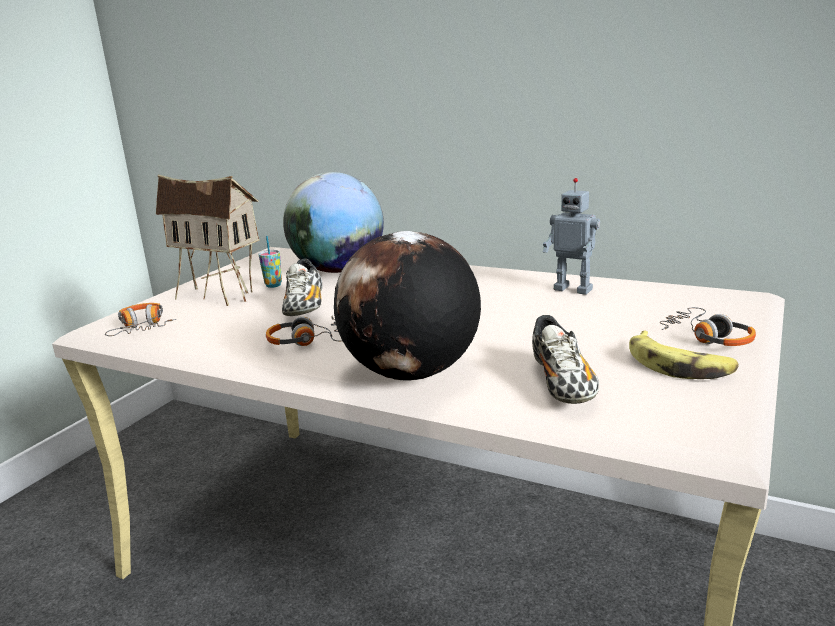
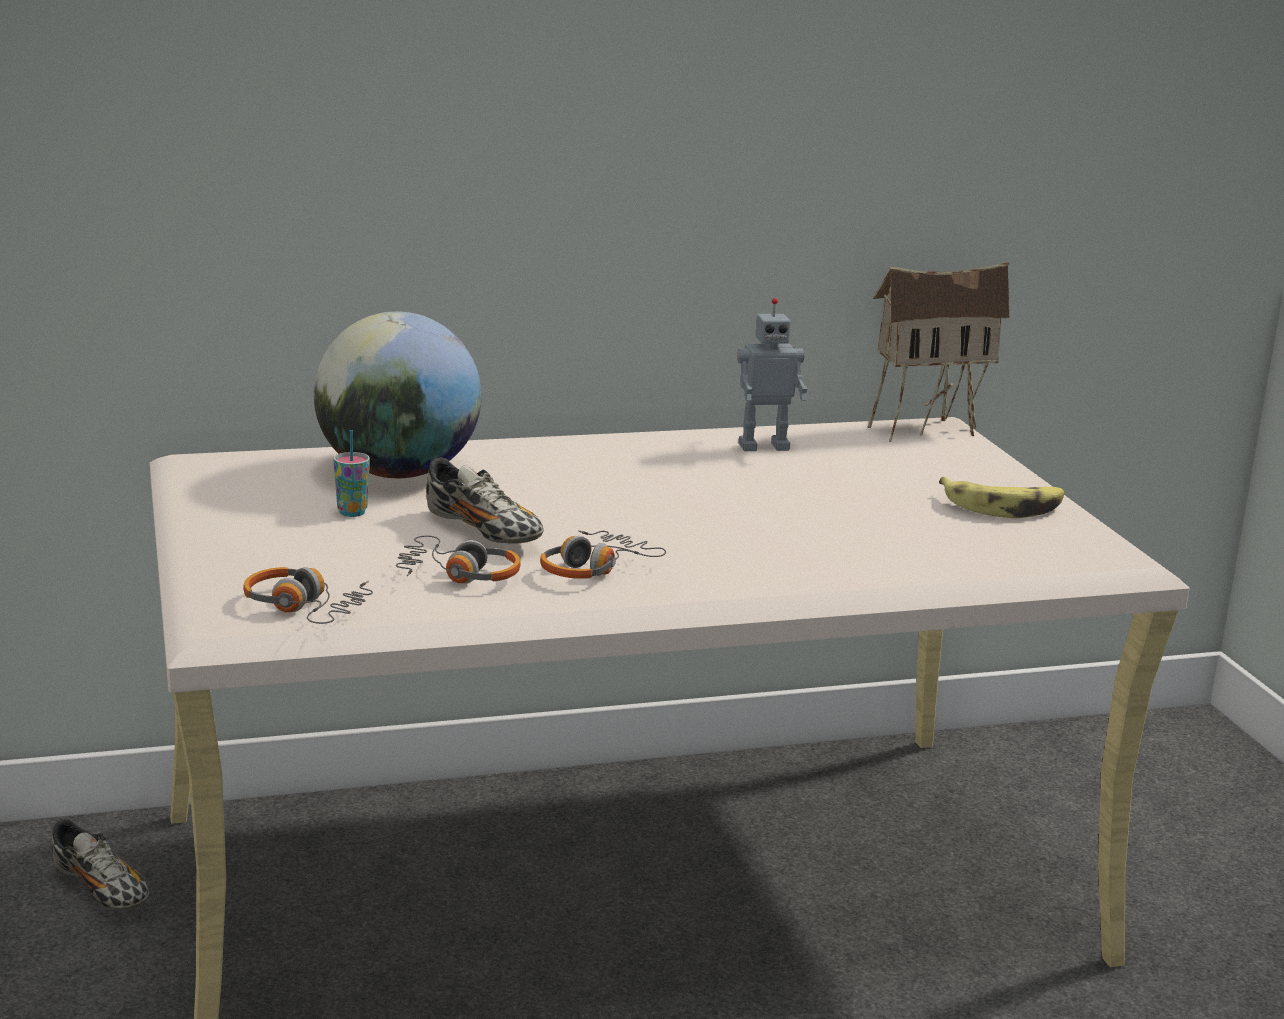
camera: 45 degrees left, 0 degrees up
(221, 295) = (306, 542): toy house -> toy house (926, 428)
(411, 373) = (787, 573): globe -> none
(563, 384) = (943, 547): shoe -> shoe (102, 890)
(707, 337) = (980, 475): headphones -> headphones (458, 575)

